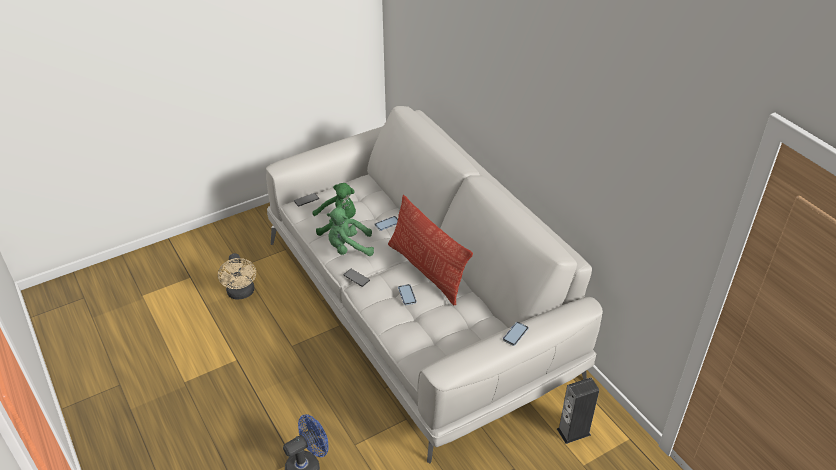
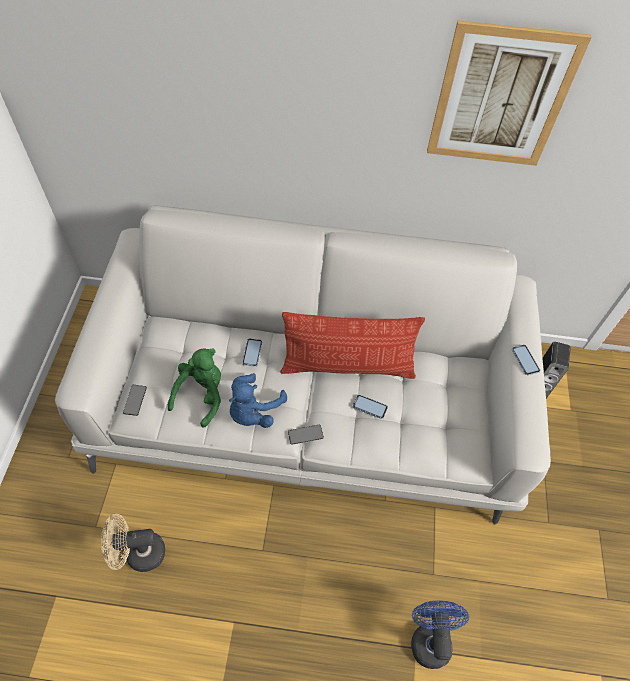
camera: 55 degrees left, 15 degrees up
(241, 293) = (139, 553): beige fan -> beige fan turned 150 degrees clockwise
(349, 248) = (253, 411): green plush toy -> blue plush toy
(586, 119) = (500, 98): none -> picture

